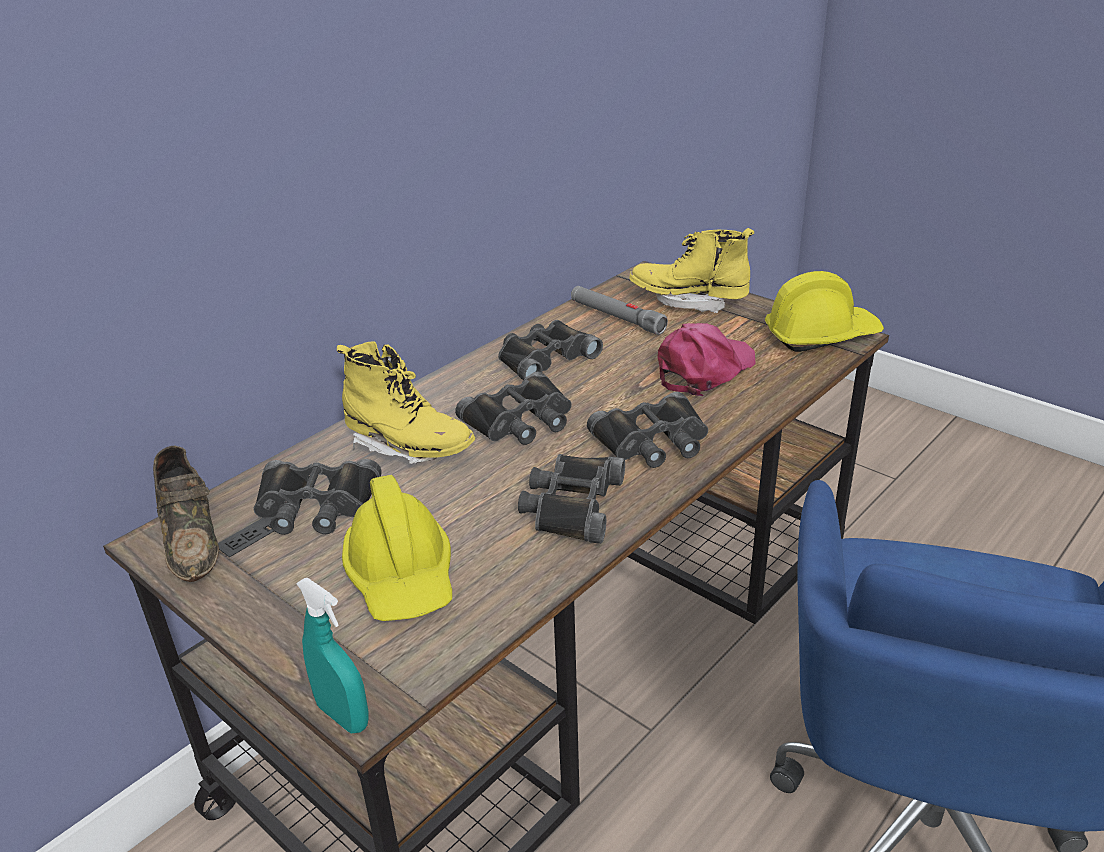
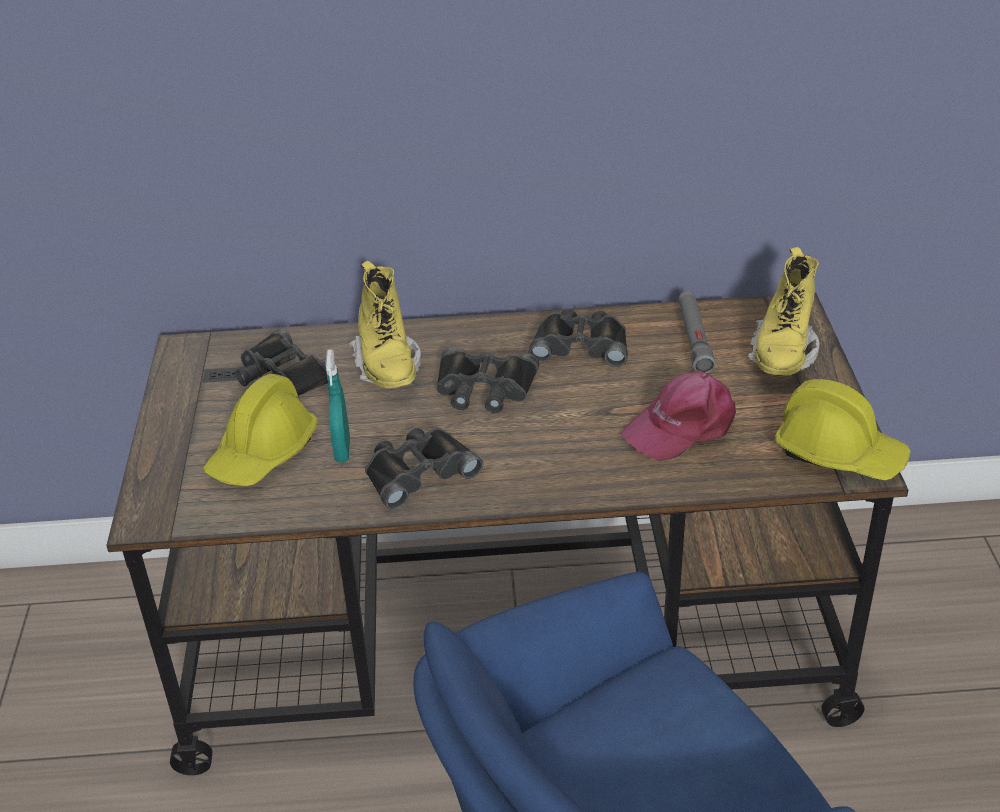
camera: 45 degrees right, 5 degrees up
(192, 539) = (199, 358): brown shoe -> none
(343, 716) = (131, 514): turquoise spray bottle -> turquoise spray bottle (342, 450)
(653, 441) = (544, 461): black binoculars -> none
(689, 301) = (782, 355): yellow boot -> yellow boot turned 135 degrees counterclockwise
(704, 370) = (682, 426): pink cap -> pink cap turned 150 degrees clockwise

